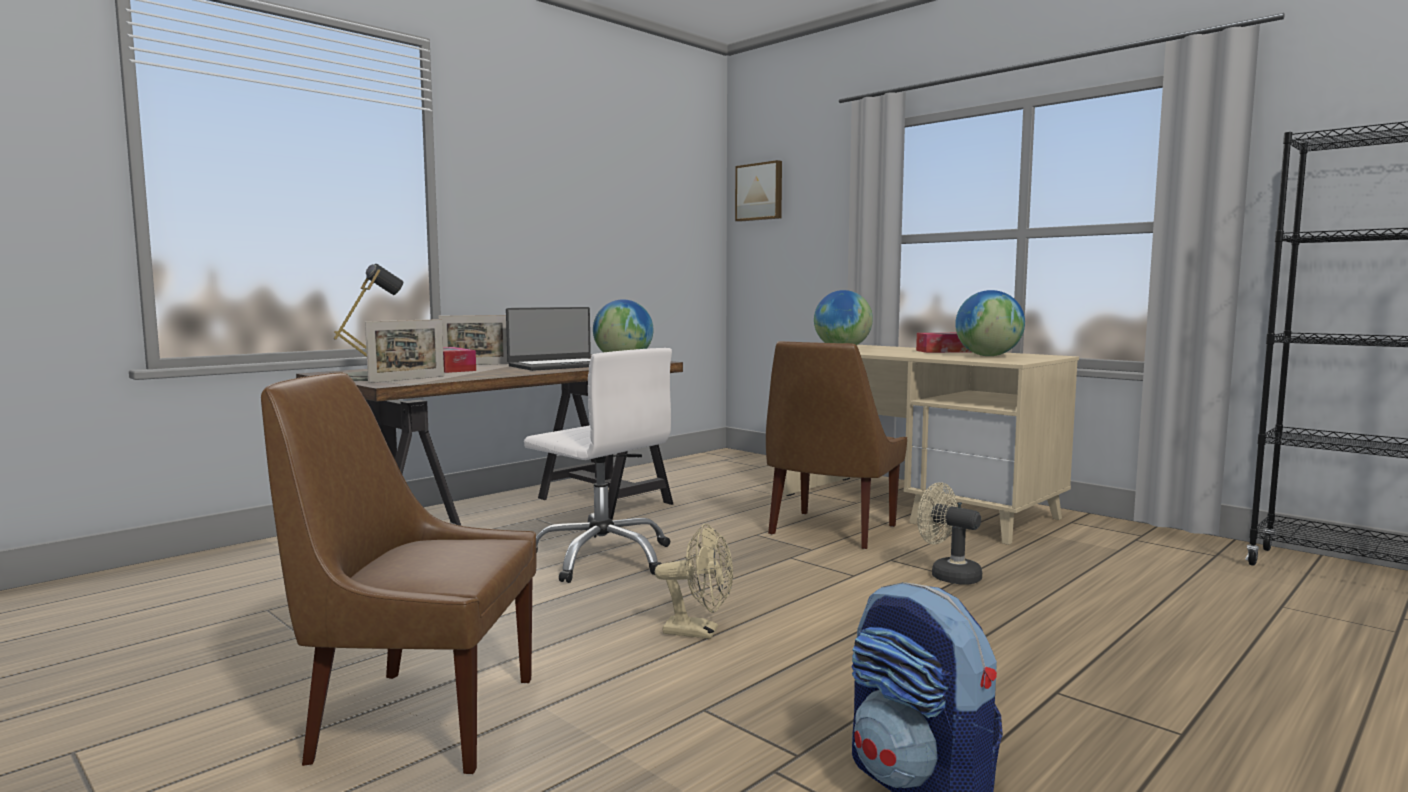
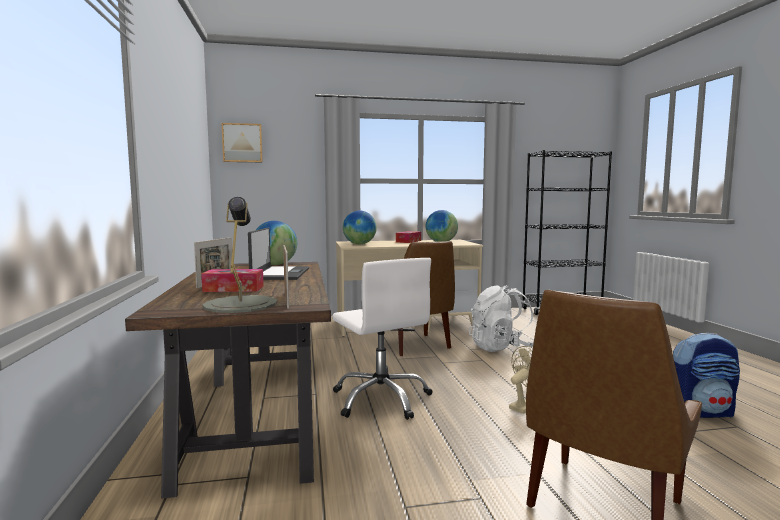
camera: 55 degrees left, 0 degrees up
(603, 558) = (381, 399): white office chair -> white office chair turned 75 degrees clockwise
(948, 575) = (501, 347): beige fan -> white backpack

